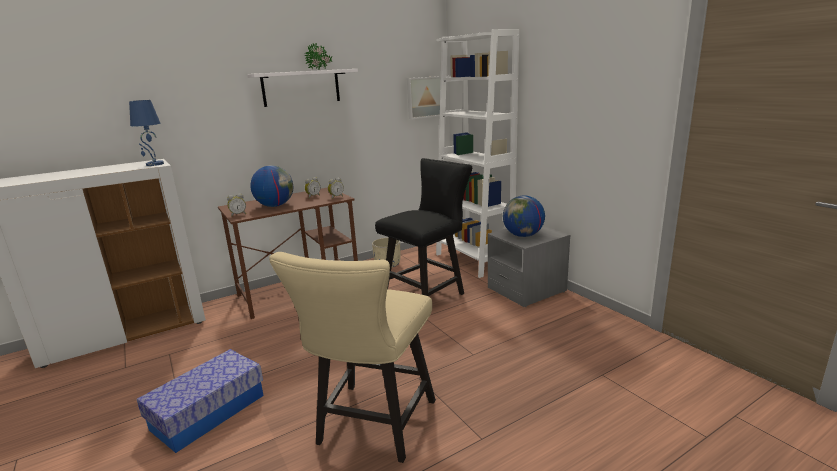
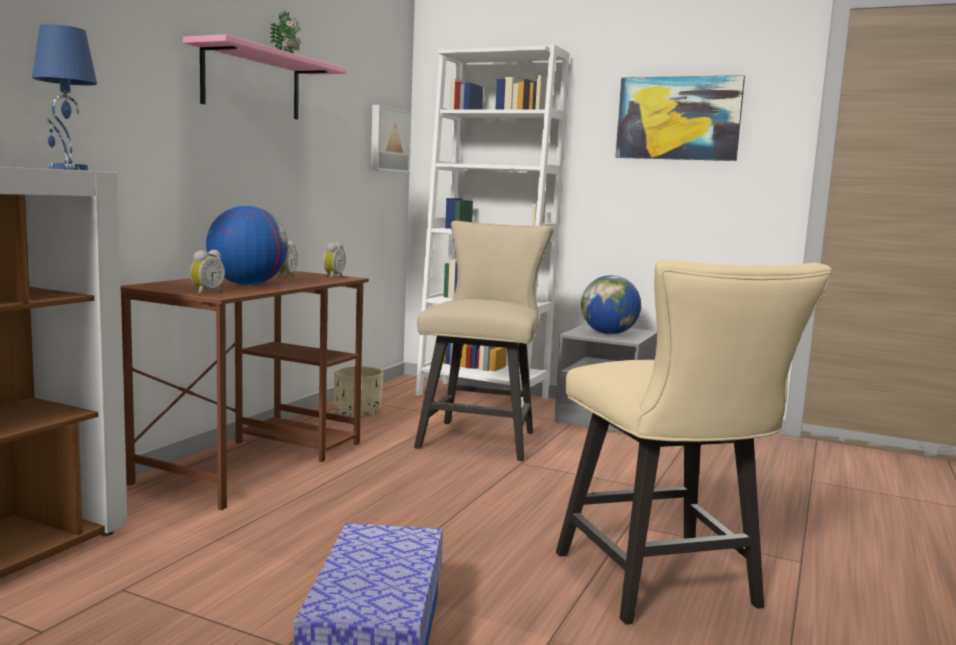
camera: 35 degrees left, 10 degrees down
(301, 87) = (252, 83): white shelf -> pink shelf
(428, 293) = (481, 437): black chair -> beige chair
(583, 76) = (678, 118): none -> picture

